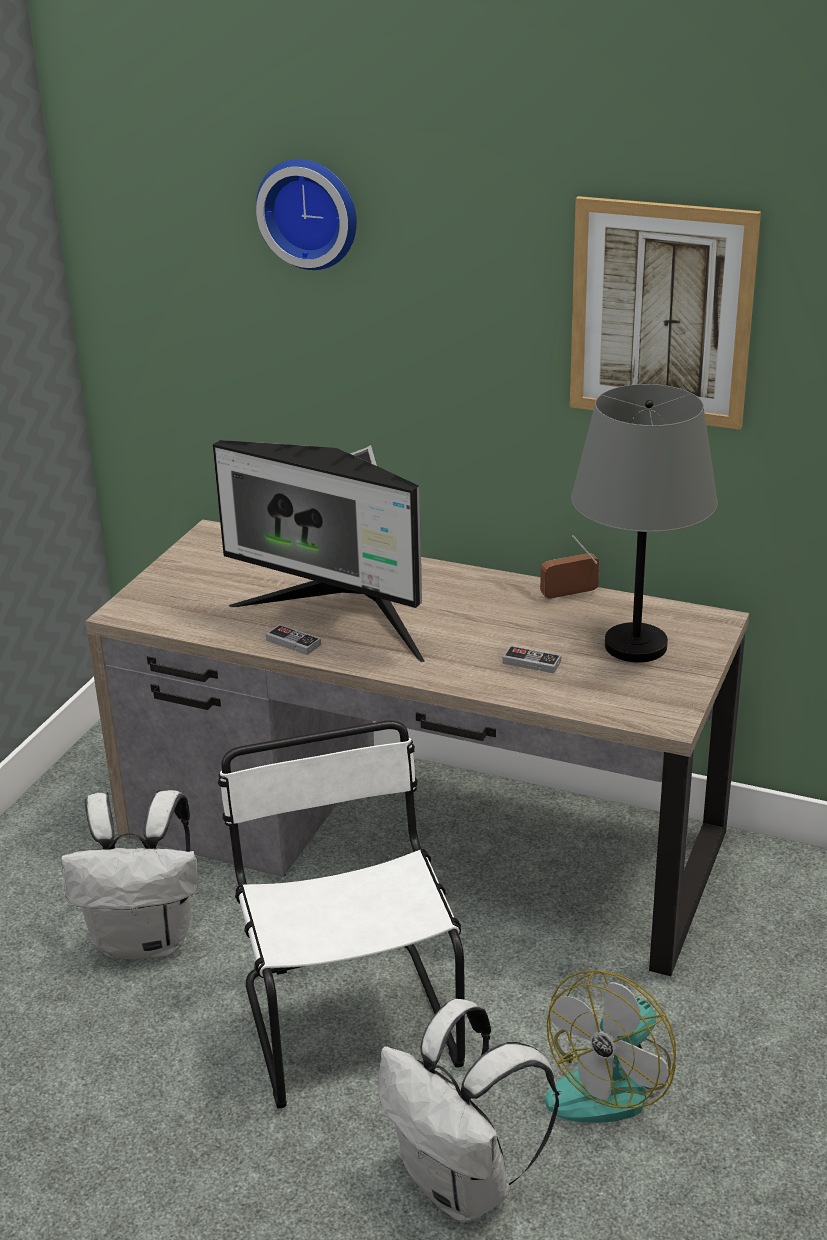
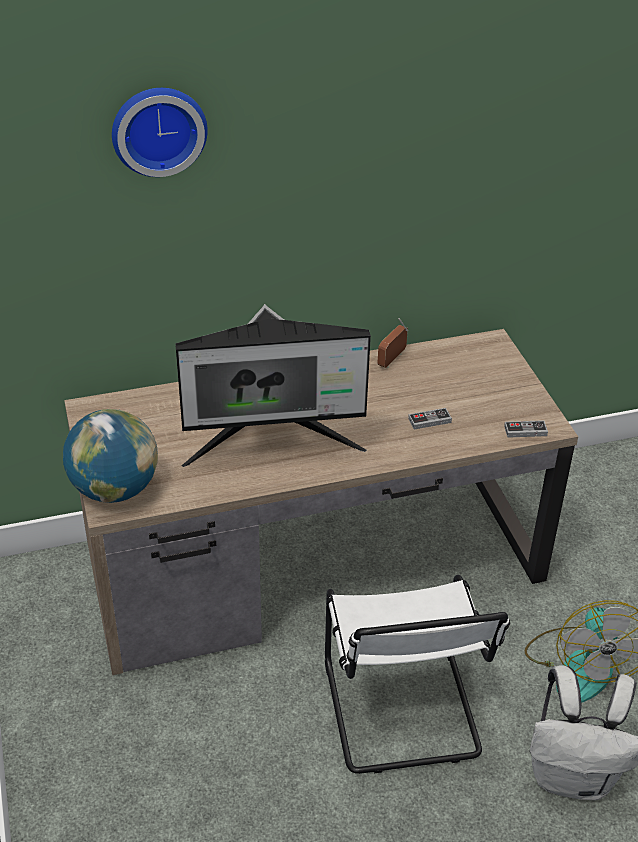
camera: 40 degrees left, 10 degrees up
(146, 939) = (219, 739): white backpack -> none
(147, 601) = (115, 489): none -> globe
(293, 642) = (264, 475): game controller -> game controller (525, 431)
(348, 1016) = (402, 713): white chair -> white chair turned 135 degrees counterclockwise
(636, 646) = (473, 380): grey table lamp -> none
(661, 313) = (446, 144): picture -> none

